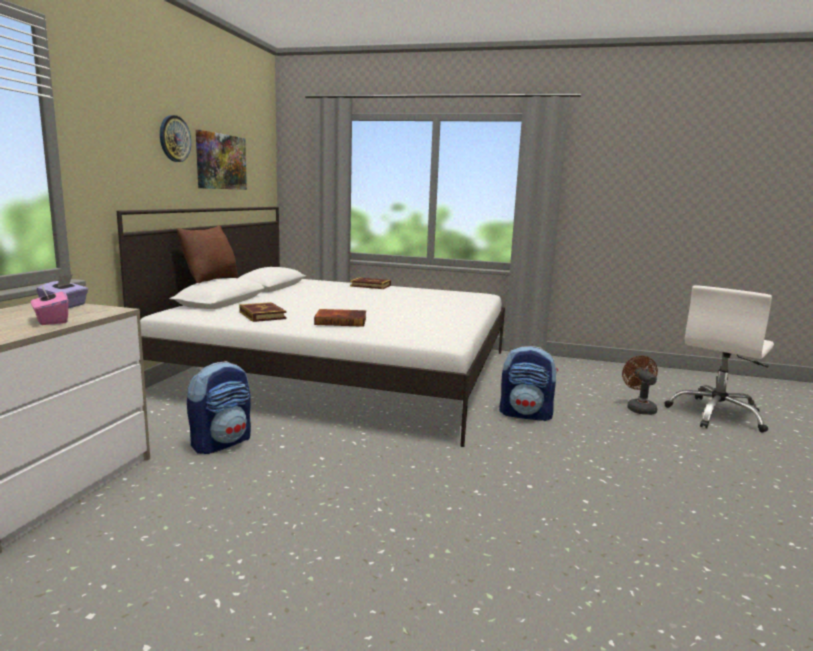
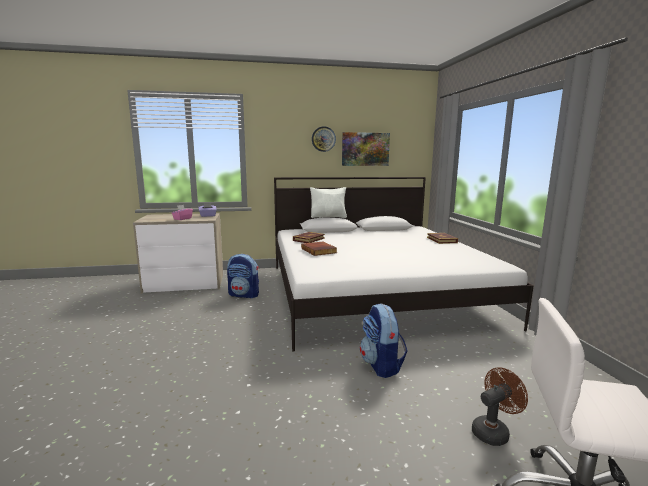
camera: 65 degrees right, 0 degrees up
(211, 279) = (328, 217): brown pillow -> white pillow

